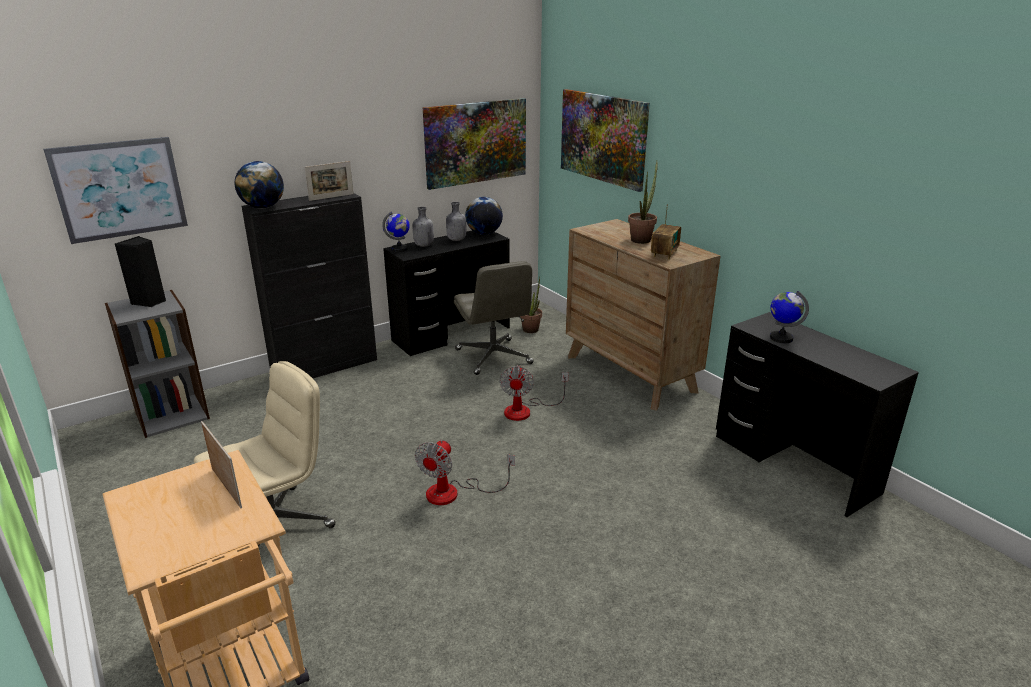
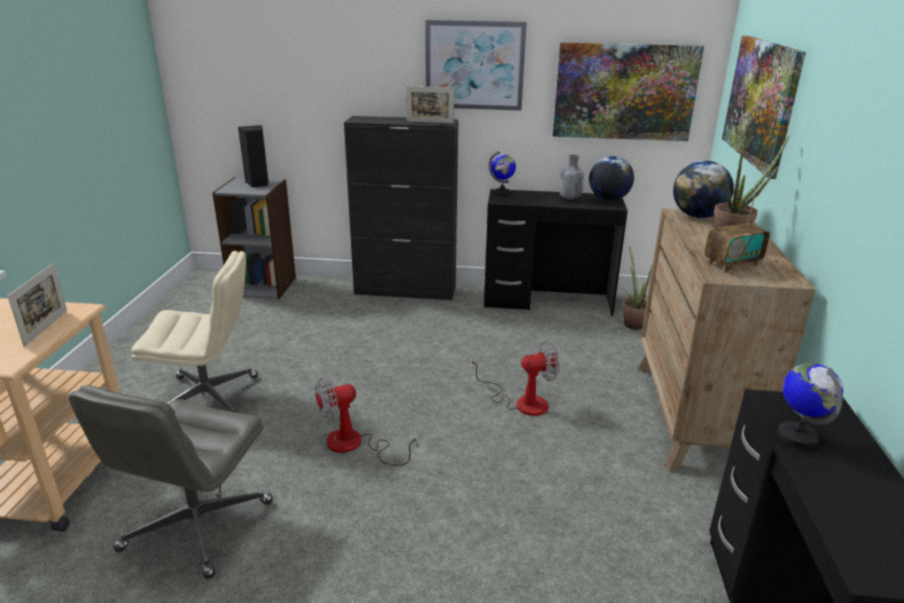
camera: 40 degrees right, 0 degrees up
(120, 189) = (257, 82): picture -> picture (474, 65)
(263, 207) = (362, 119): globe -> globe (698, 216)
(423, 245) = (529, 195): grey bottle -> none
(494, 357) = (559, 337): grey office chair -> grey office chair (196, 527)
(525, 410) = (521, 402): fan -> fan turned 150 degrees counterclockwise

